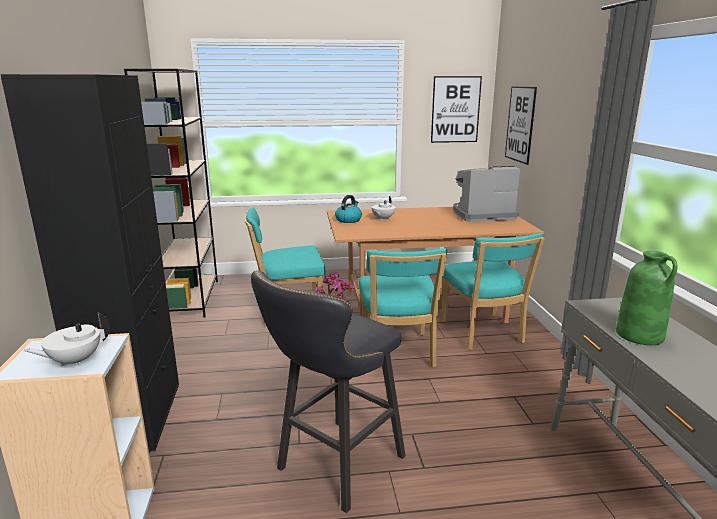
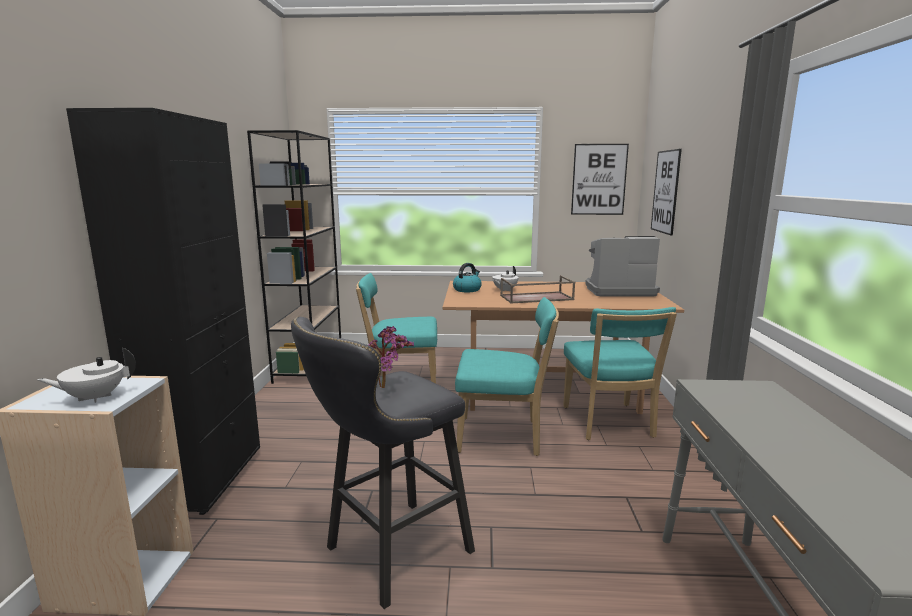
camera: 10 degrees right, 5 degrees down
(398, 353) = (503, 436): turquoise chair -> turquoise chair turned 90 degrees counterclockwise
(415, 226) = (536, 298): none -> brown tray
(640, 335) = (759, 424): green vase -> none

